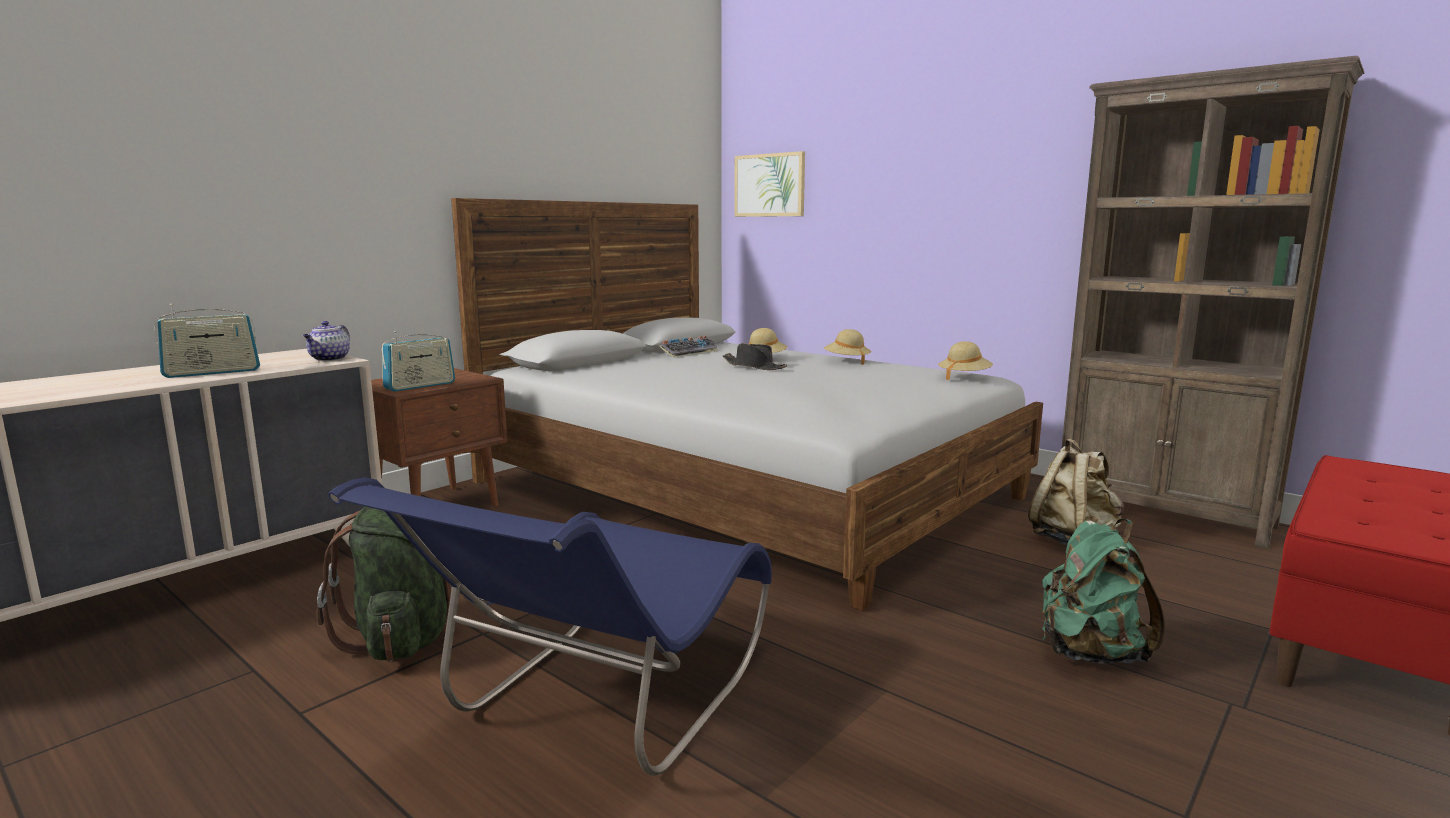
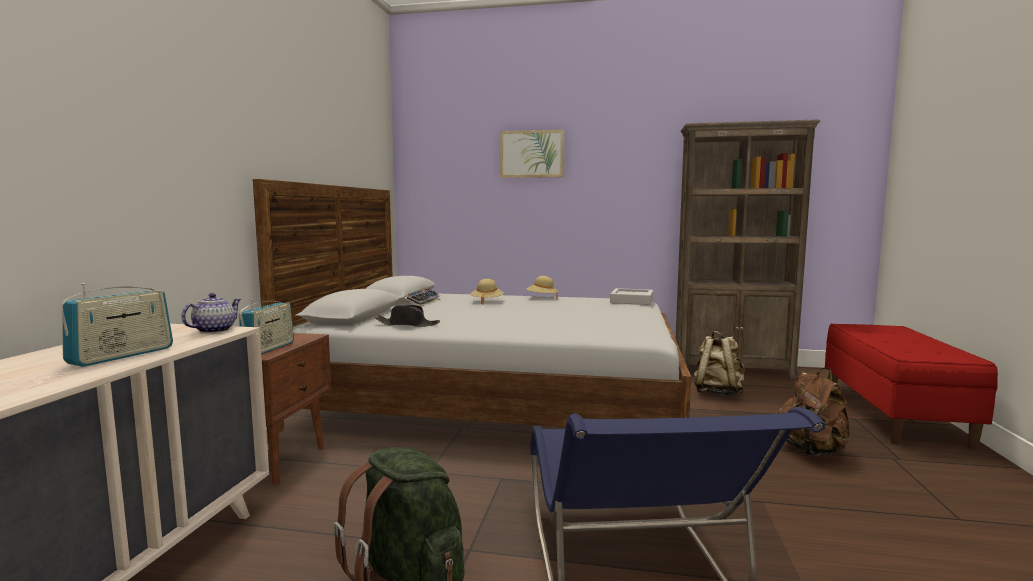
camera: 30 degrees left, 5 degrees down
(329, 359) = (215, 330): teapot -> teapot turned 135 degrees counterclockwise
(754, 366) = (495, 306): black hat -> black hat (407, 324)
(769, 185) = (438, 177): picture -> picture (532, 154)
(964, 377) = (631, 301): beige hat -> grey tray
(1089, 653) = (812, 451): green backpack -> brown backpack

